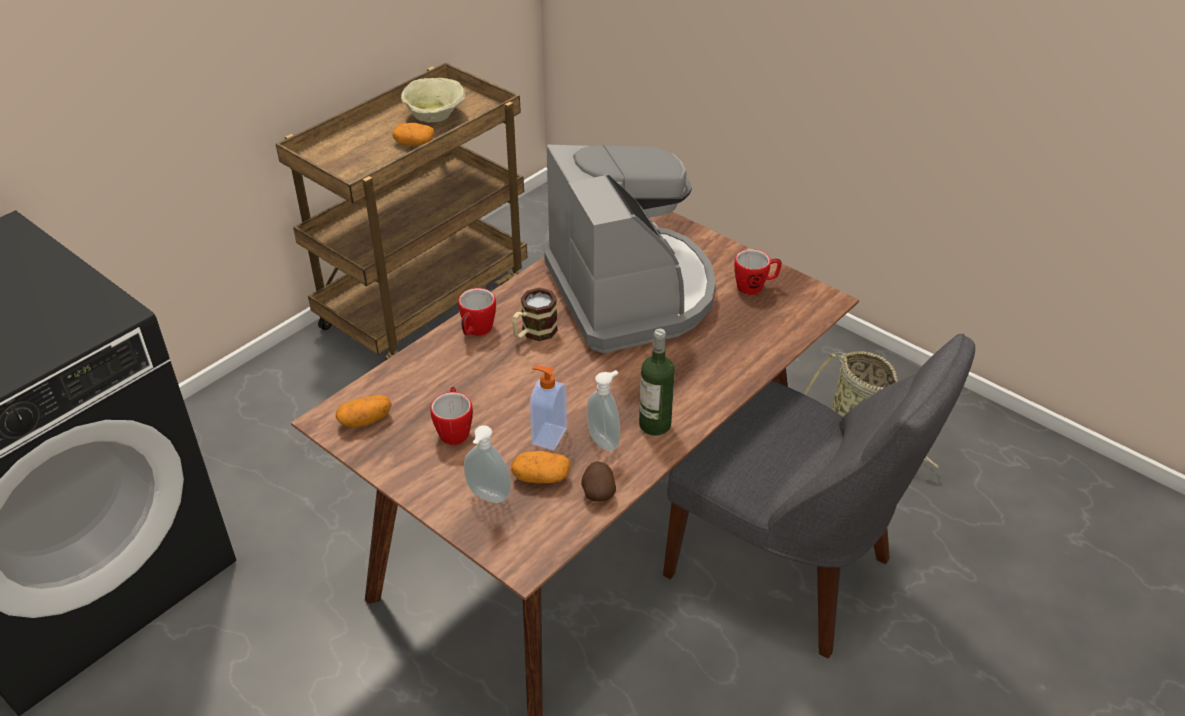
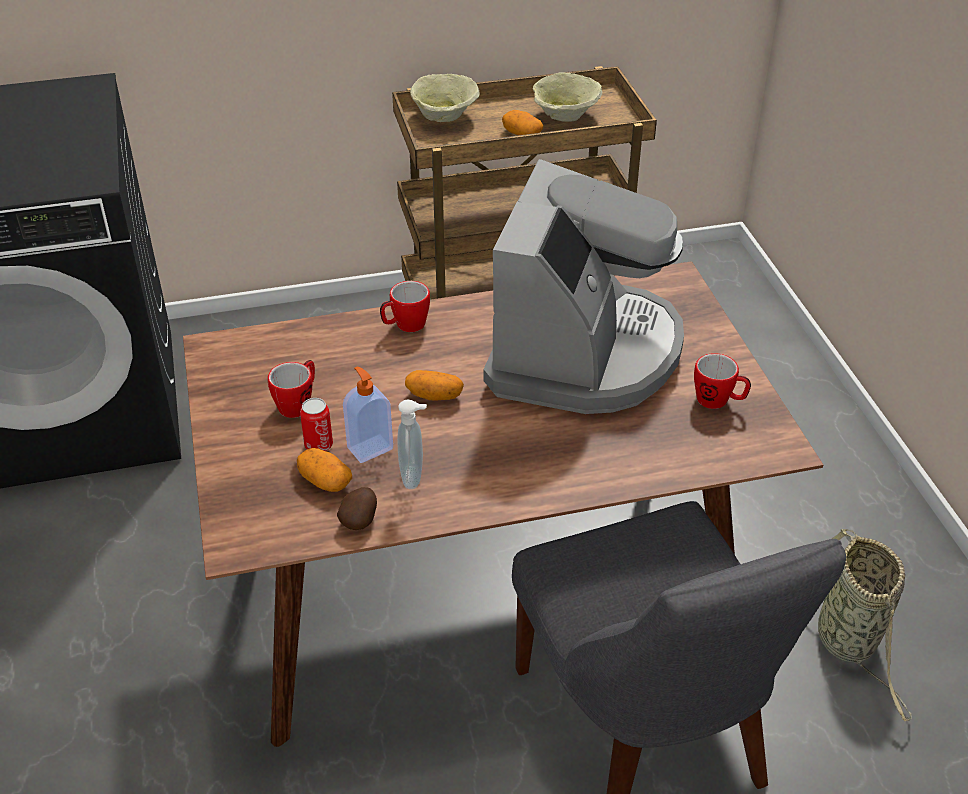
camera: 35 degrees right, 0 degrees up
(334, 151) = (445, 117): none -> beige bowl
(365, 420) = (238, 361): potato -> potato (434, 395)
(487, 497) = (264, 475): soap dispenser -> none
(506, 453) = (318, 445): none -> can
(533, 333) = (453, 350): mug -> none
(655, 425) = (475, 486): bottle -> none

